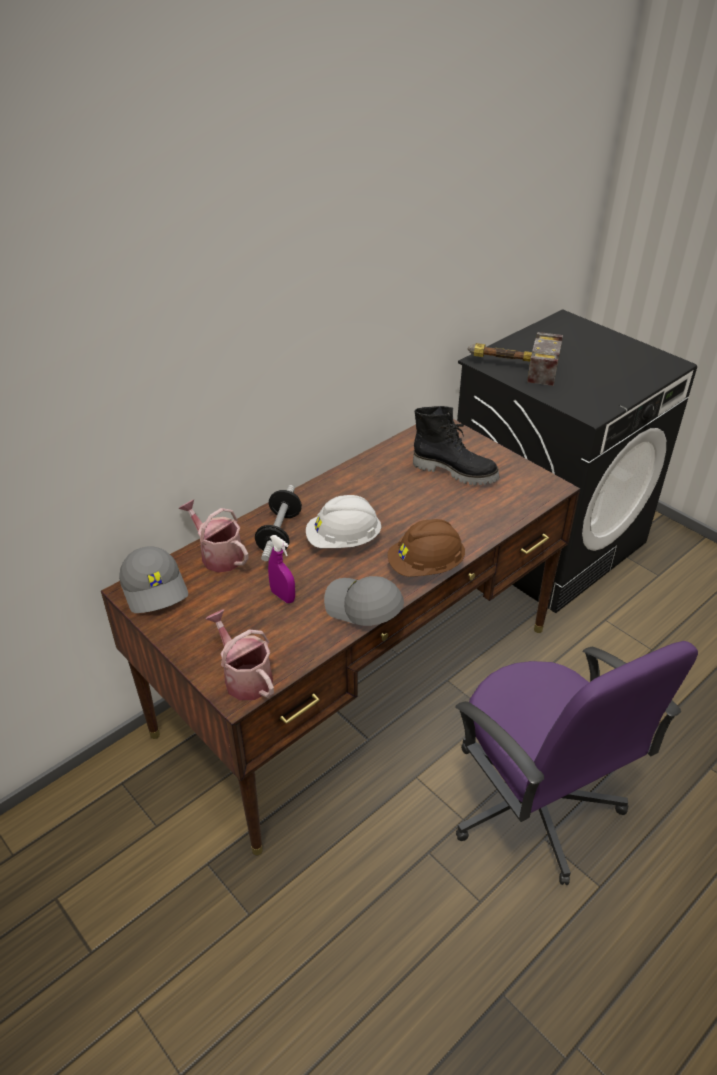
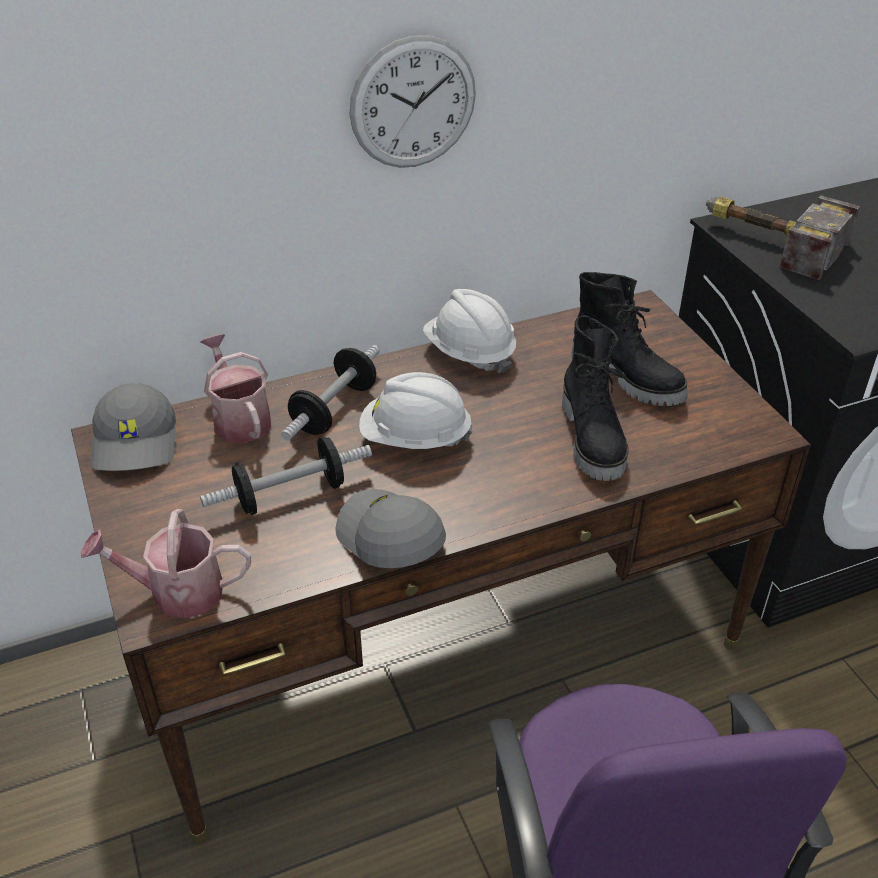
camera: 20 degrees right, 0 degrees up
(244, 676) = (176, 592): watering can -> watering can turned 75 degrees counterclockwise
(283, 596) = (290, 495): purple spray bottle -> dumbbell
(300, 317) = (413, 103): none -> wall clock
(348, 477) = (469, 353): none -> white hard hat
(426, 566) = (511, 503): brown hard hat -> none
(454, 514) = (593, 439): none -> black boot

